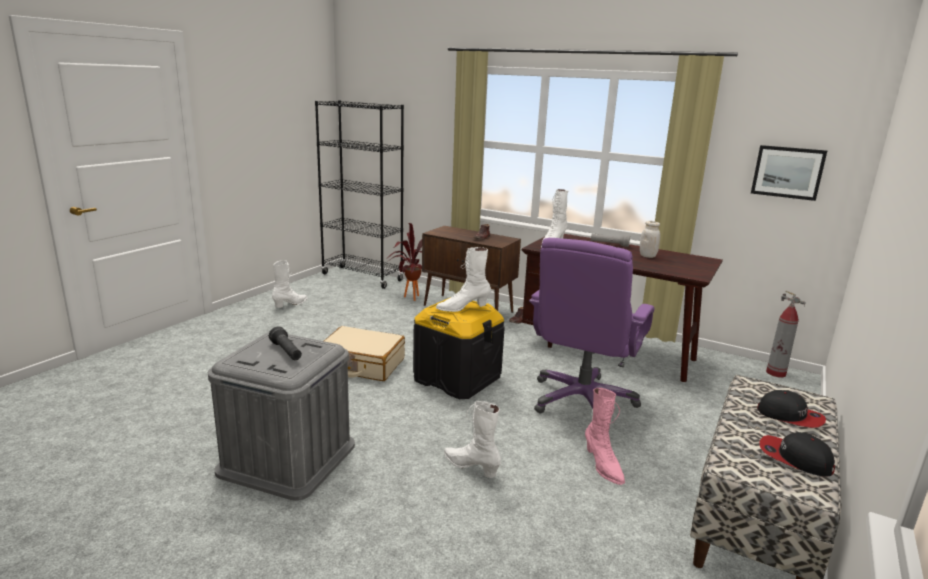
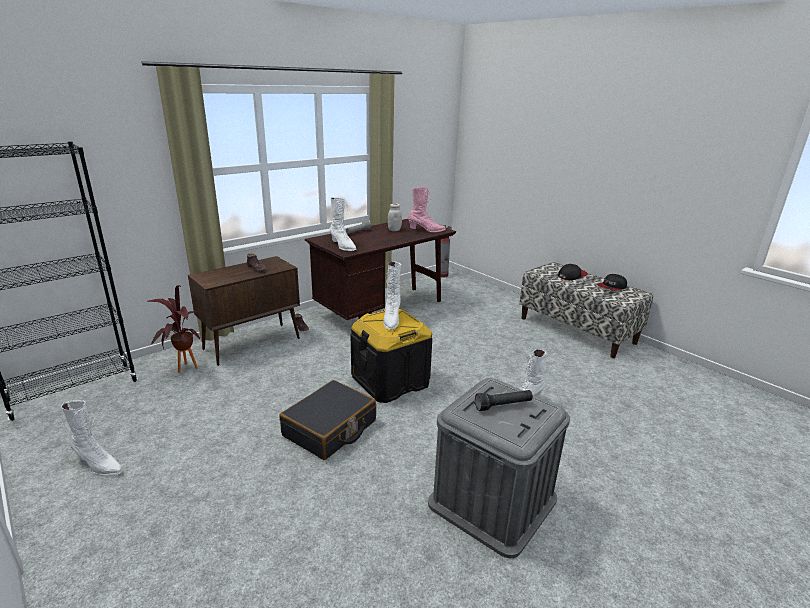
camera: 70 degrees left, 5 degrees up
(291, 304) = (98, 465): white boot -> white boot turned 150 degrees clockwise
(362, 364) = (330, 429): beige suitcase -> black suitcase
(582, 401) = (449, 340): purple office chair -> none
(602, 466) = (527, 356): pink boot -> pink boot (426, 230)
(787, 172) = (425, 151): picture -> none

